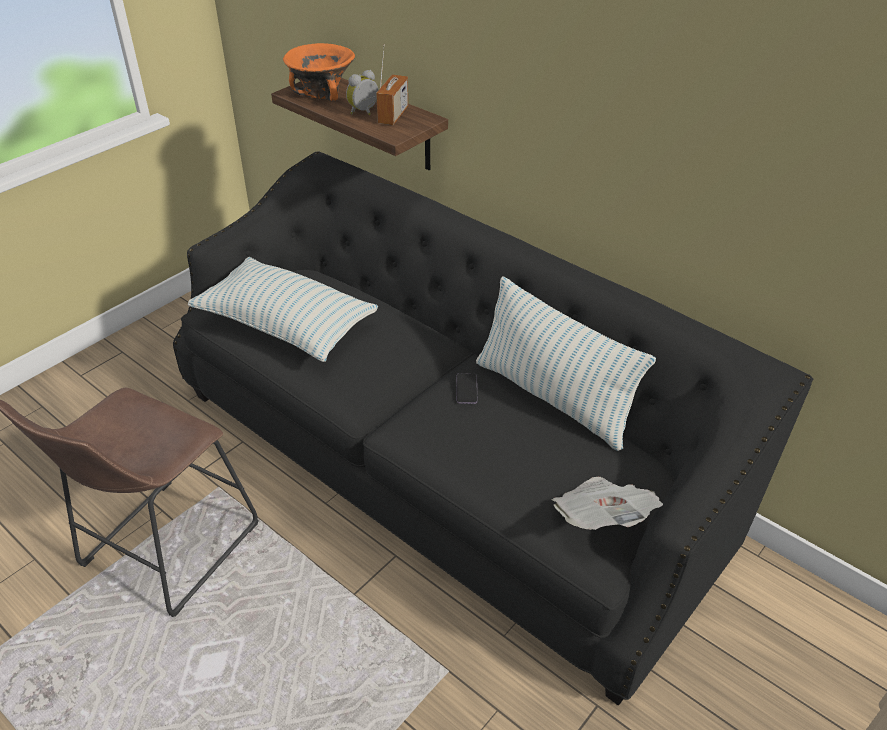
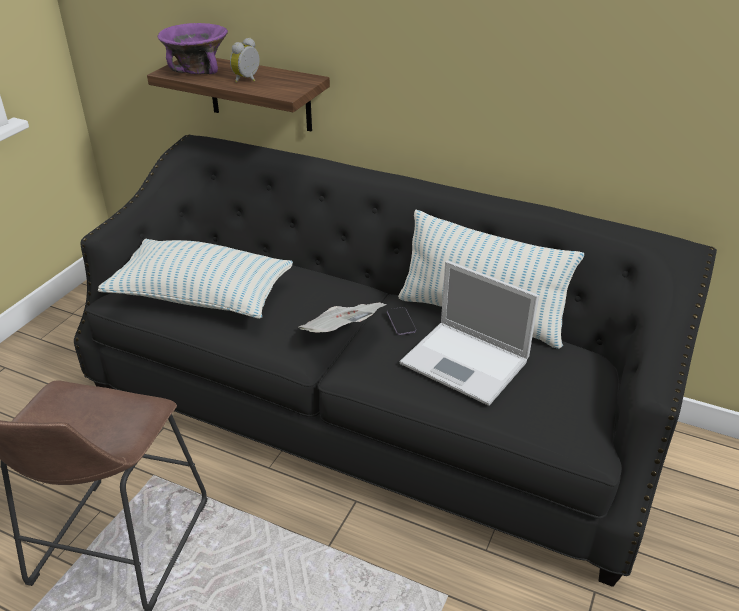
camera: 15 degrees left, 5 degrees down
(322, 93) = (198, 69): orange bowl -> purple bowl
(393, 115) = (277, 79): radio -> none
(513, 447) = (466, 363): none -> laptop
(601, 519) = (573, 408): newspaper -> newspaper (341, 334)

